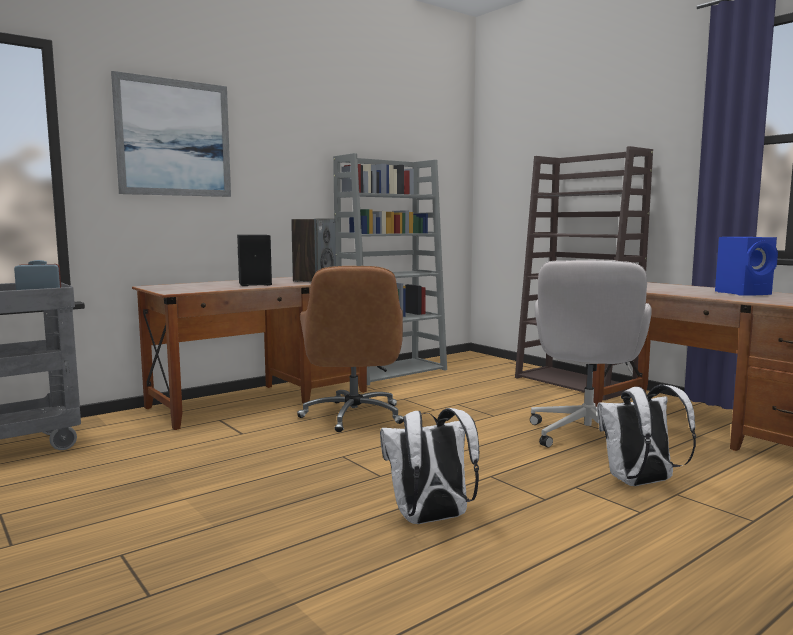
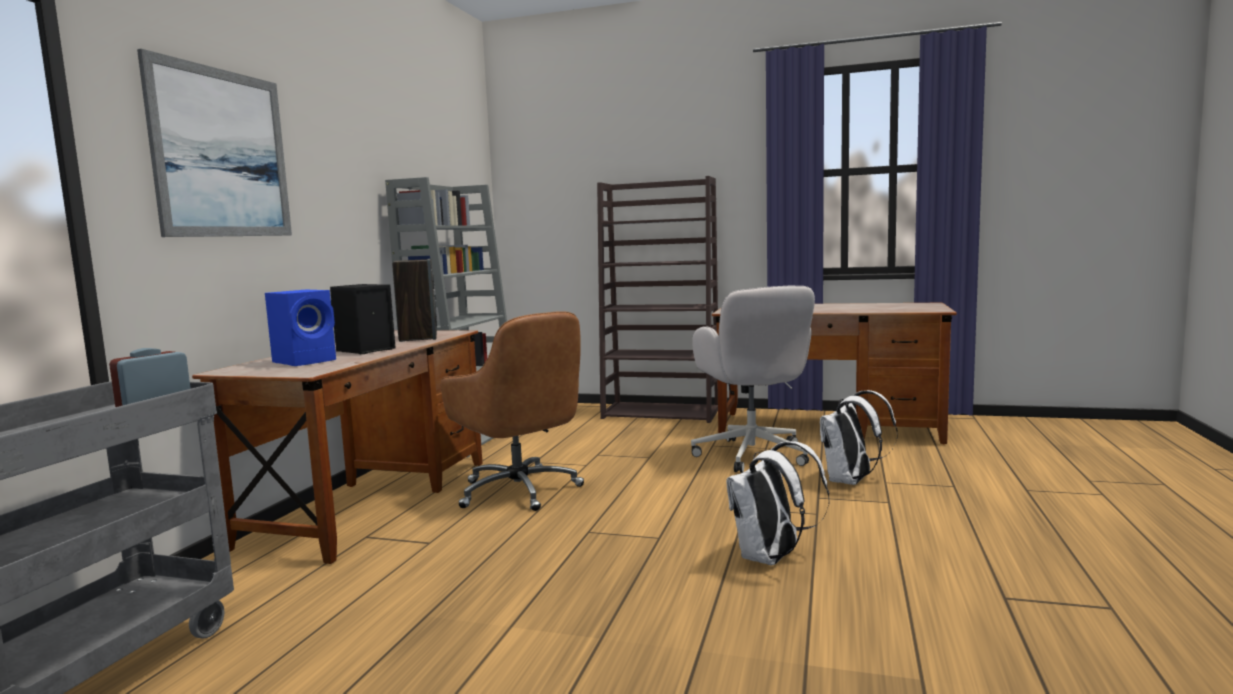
camera: 35 degrees left, 0 degrees up
(744, 293) = (835, 306): blue speaker -> blue speaker (306, 361)

